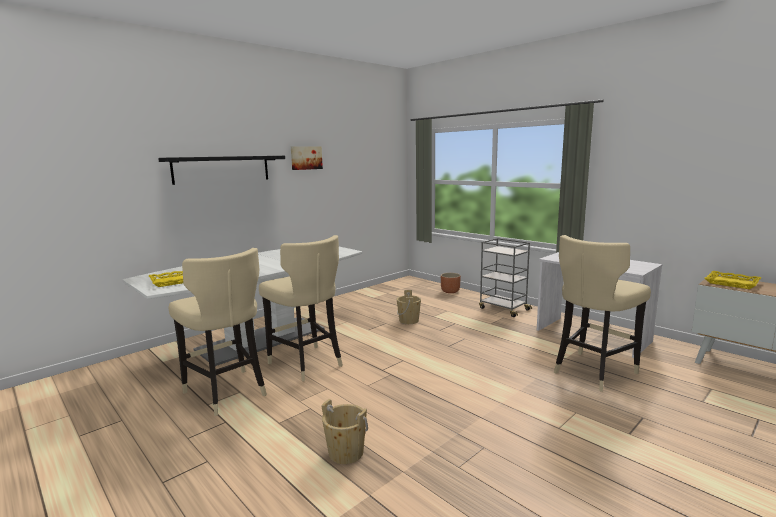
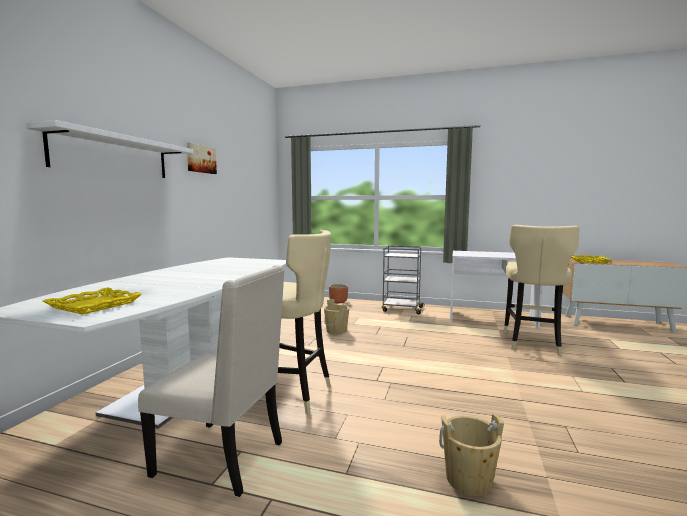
camera: 30 degrees left, 5 degrees down
(222, 169) = (113, 156): black shelf -> white shelf
(227, 393) = (223, 458): beige stool -> beige chair

